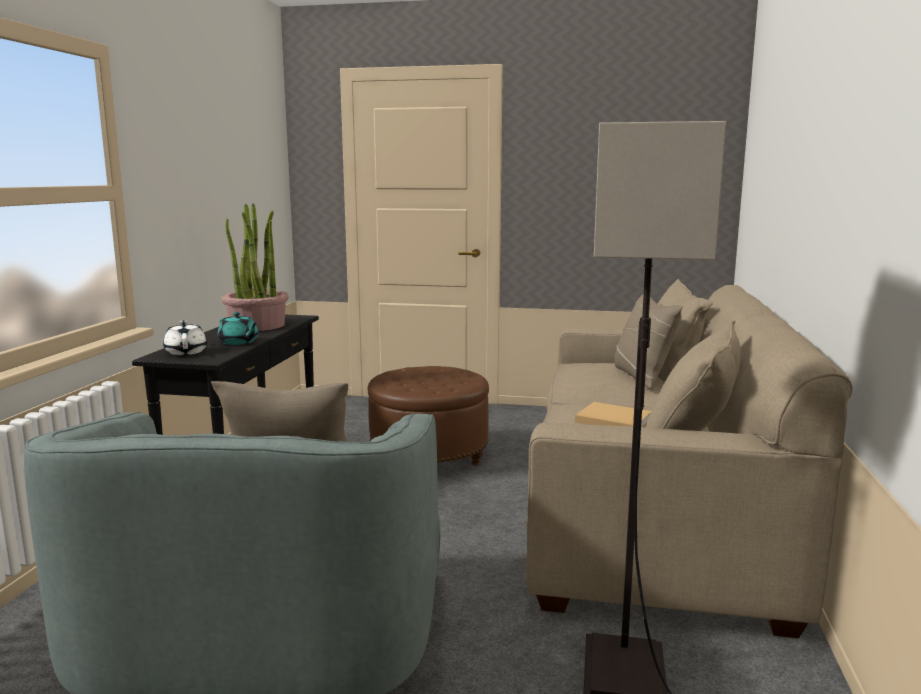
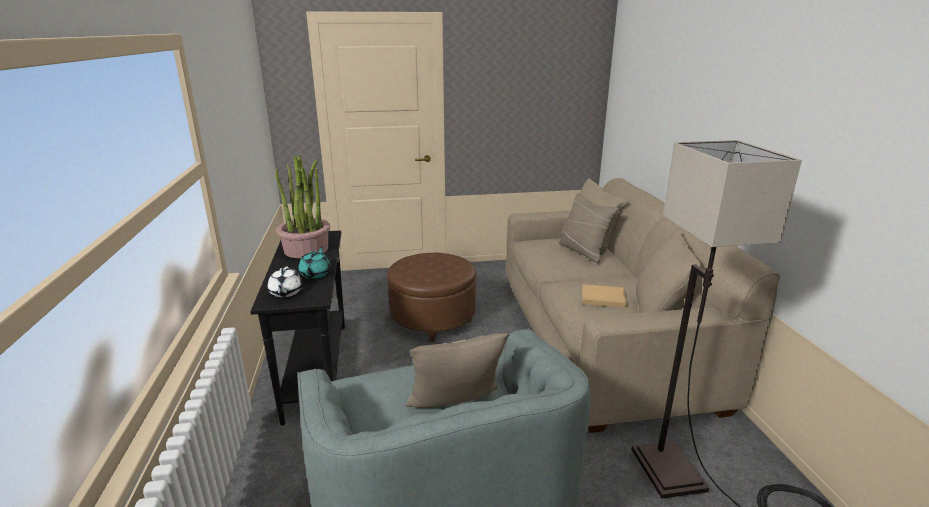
camera: 20 degrees left, 10 degrees up
(186, 352) = (285, 292): white teapot -> white teapot turned 150 degrees counterclockwise
(239, 342) = (316, 274): turquoise teapot -> turquoise teapot turned 105 degrees counterclockwise

